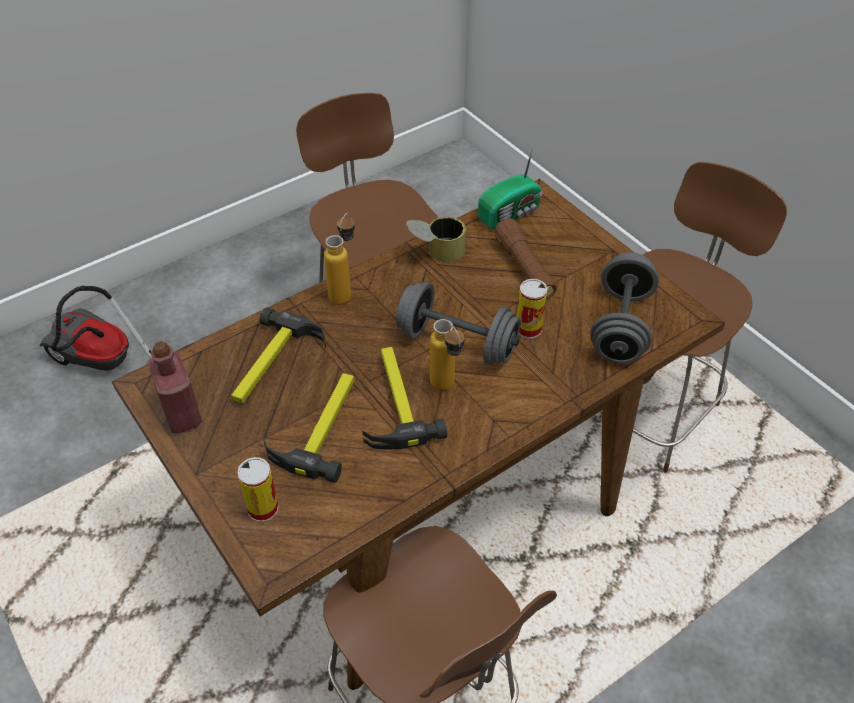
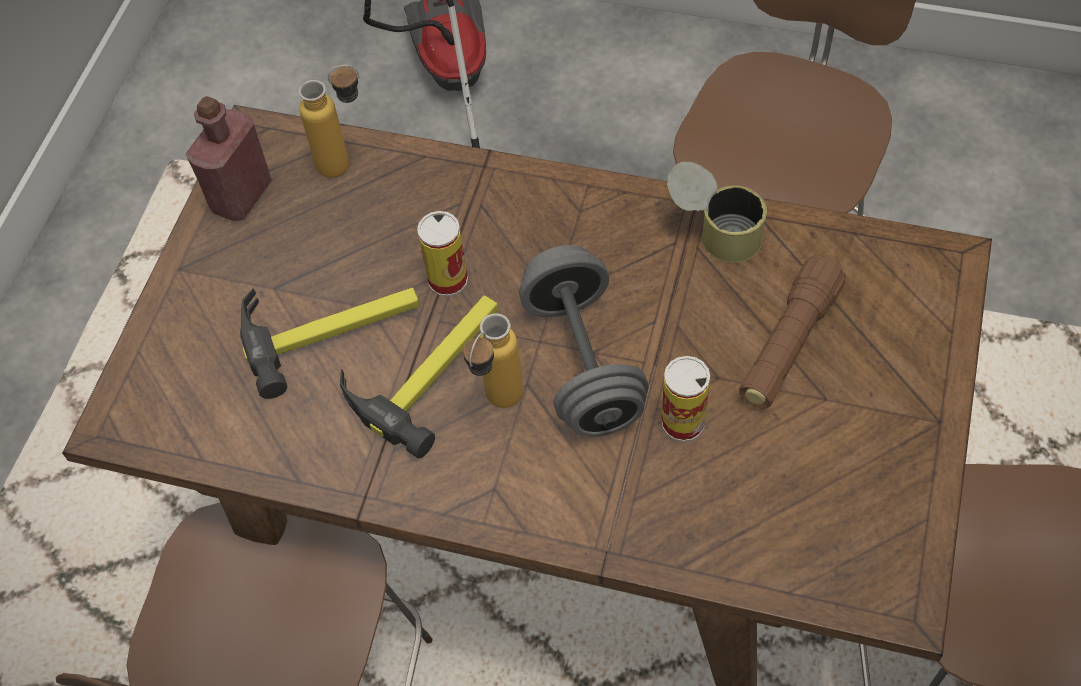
camera: 55 degrees right, 10 degrees up
(263, 508) = (182, 360): can -> can (448, 280)
(273, 365) = (379, 217): hammer -> none
(345, 292) = (553, 193): bottle -> bottle (347, 163)
(511, 213) = (880, 256): radio -> none
(621, 326) = (796, 526): grey dumbbell -> none

